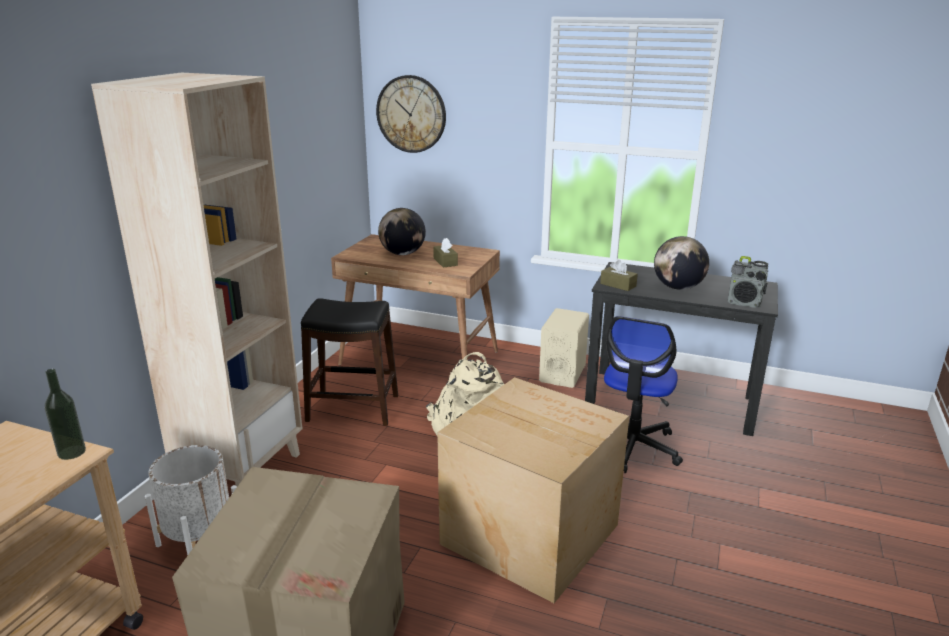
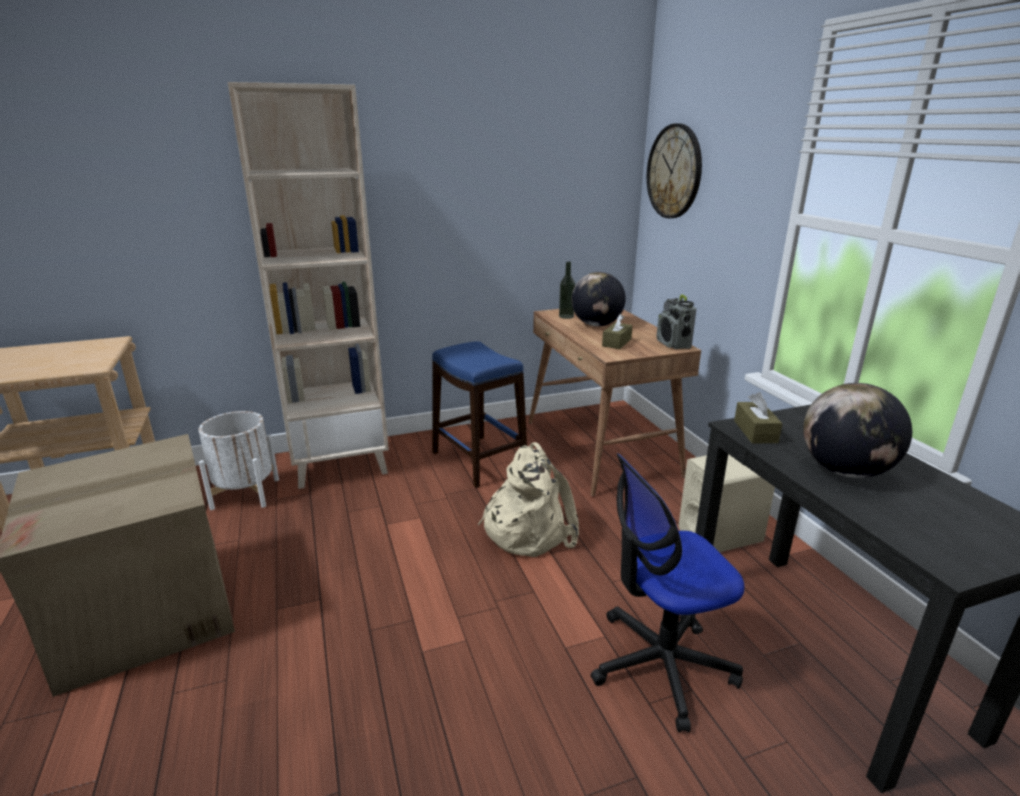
camera: 50 degrees right, 0 degrees up
(71, 452) = (93, 363): bottle -> bottle (566, 316)
(353, 408) = (478, 461): black stool -> blue stool
(529, 532) = (404, 660): cardboard box -> none
(744, 303) = (923, 543): radio -> radio (673, 344)

